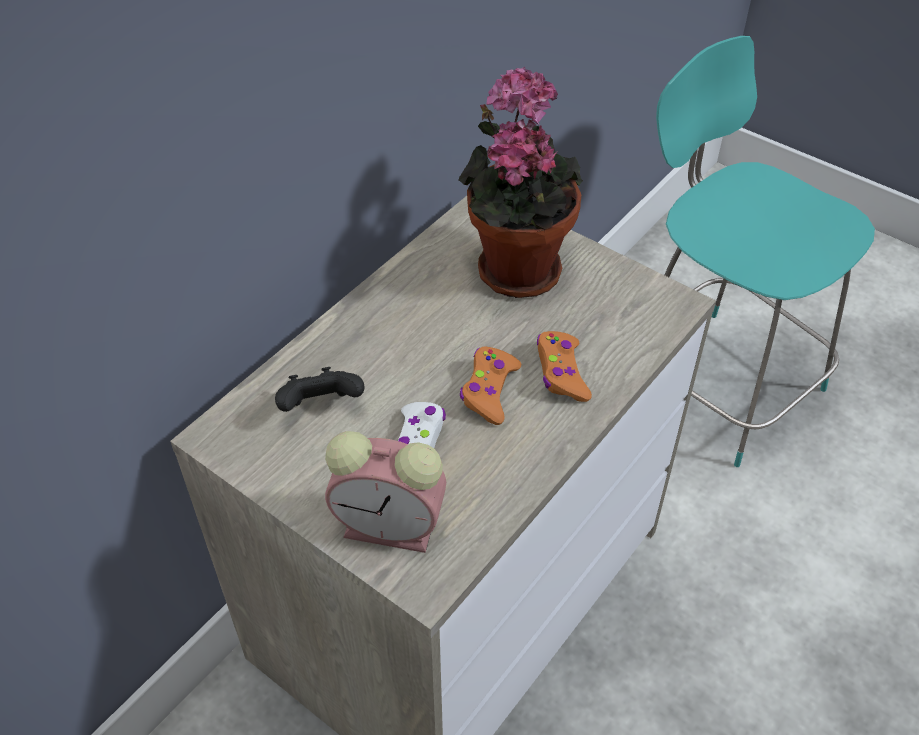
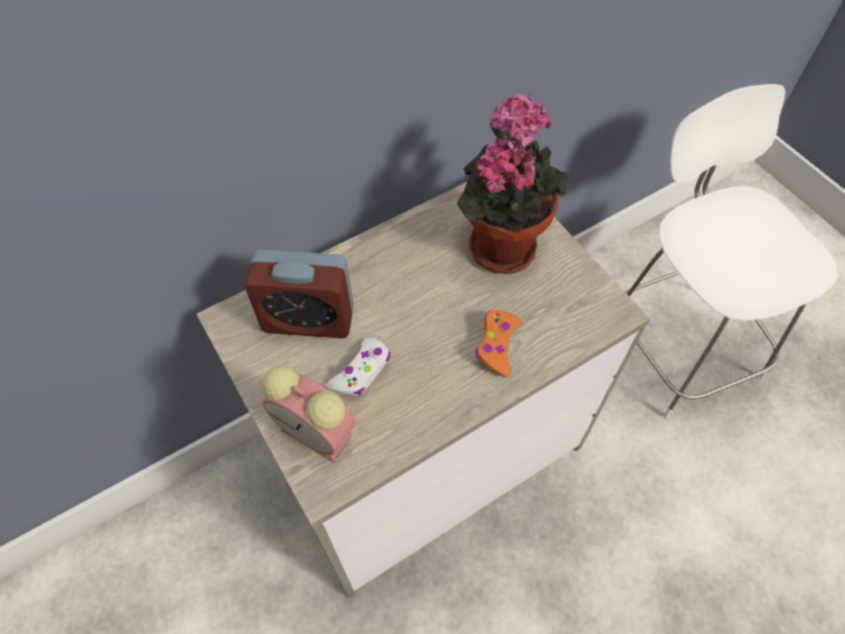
camera: 20 degrees right, 10 degrees up
(321, 407) = (308, 319): black game controller -> alarm clock
(489, 391) = (435, 344): orange game controller -> none
(718, 381) = (679, 344): turquoise chair -> white chair

